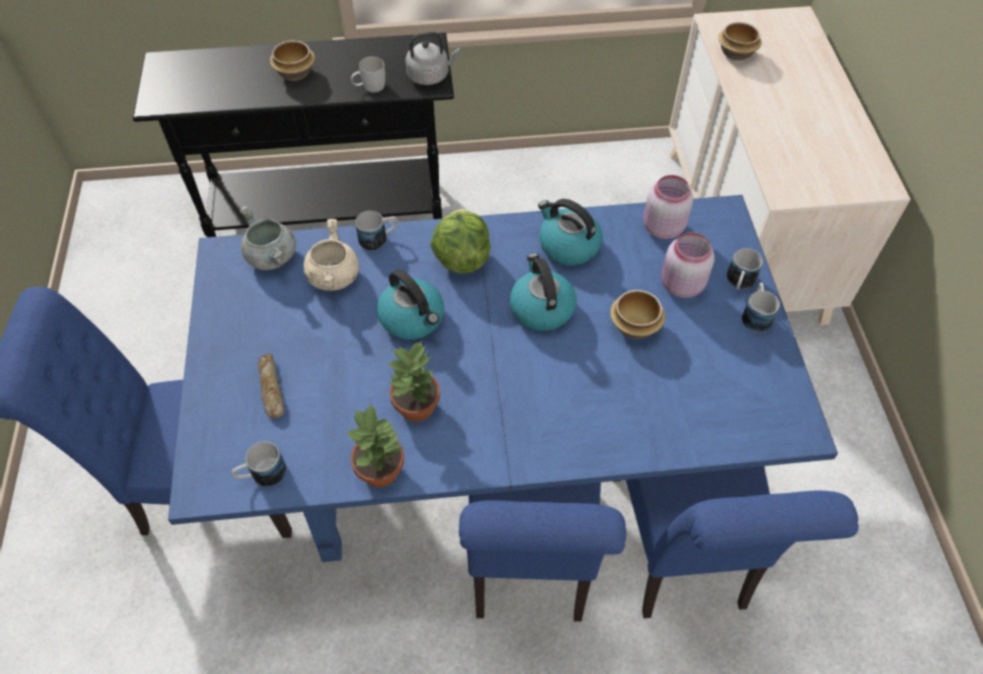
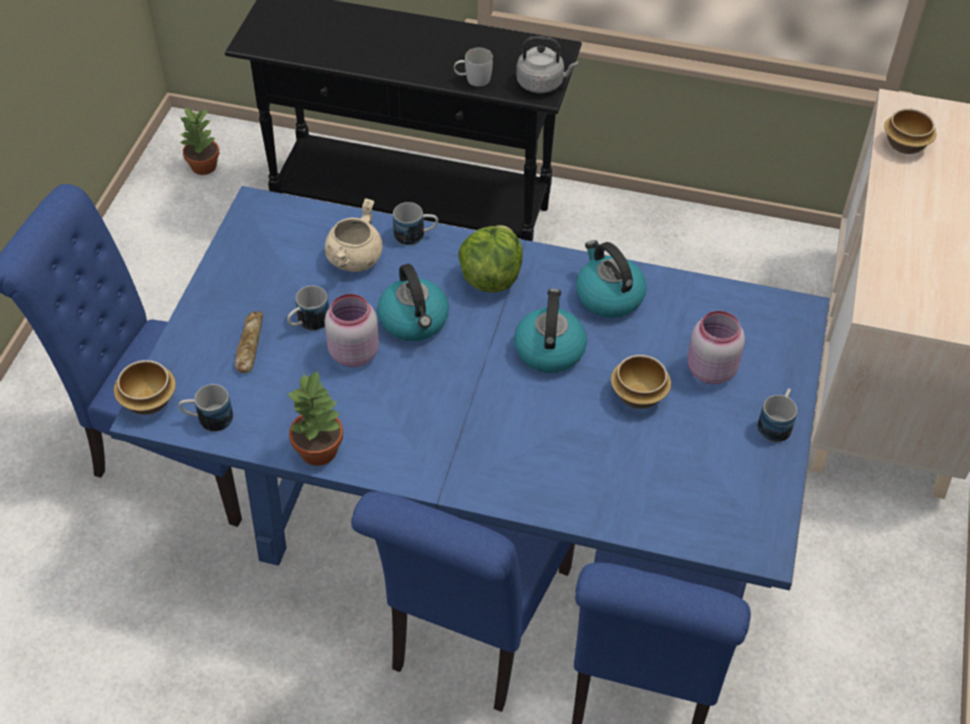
camera: 20 degrees right, 5 degrees down
(272, 257) = (304, 223): grey cooking pot -> none
(294, 73) = (402, 45): bowl -> bowl (147, 400)
(417, 407) = (380, 405): potted plant -> potted plant (204, 167)
(661, 227) = (719, 306): pink jar -> pink jar (352, 352)
(739, 283) = (775, 386): mug -> mug (308, 323)

